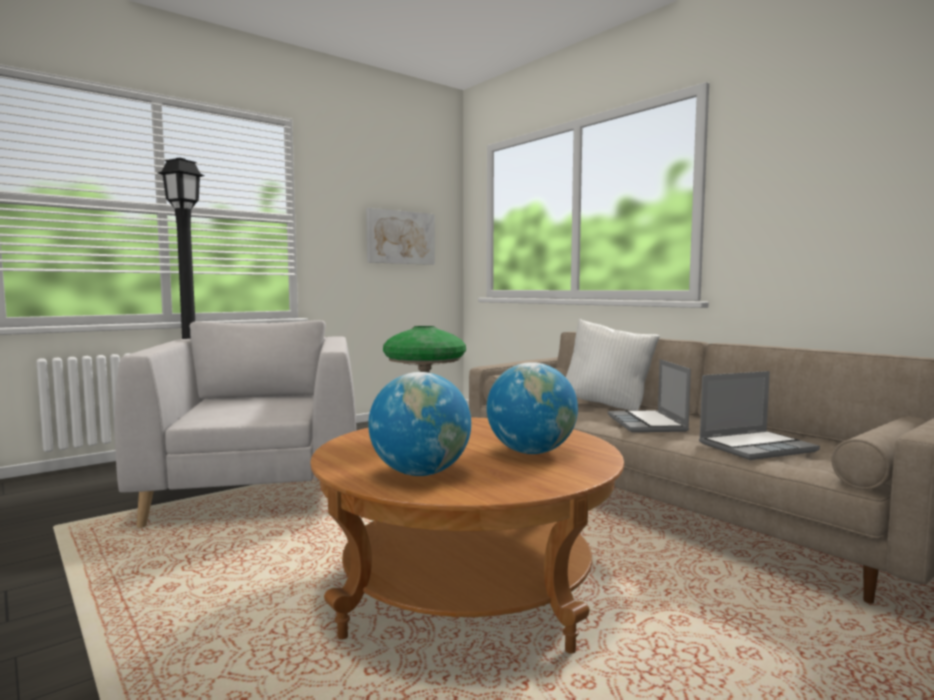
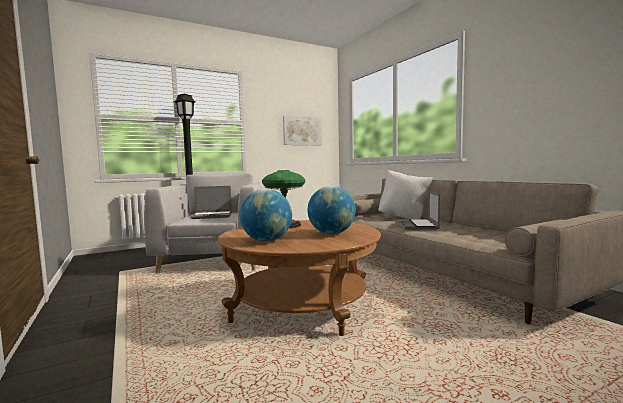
camera: 10 degrees right, 0 degrees up
(756, 447) = (474, 236): laptop -> laptop (213, 216)

